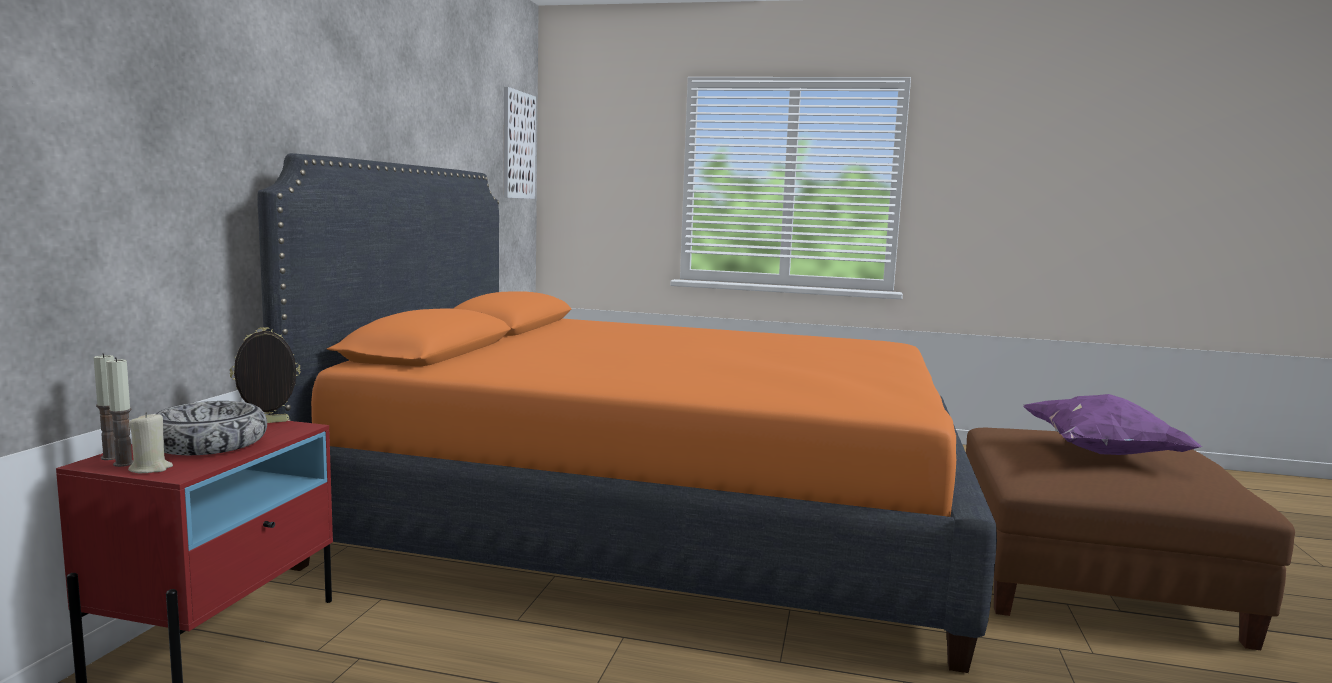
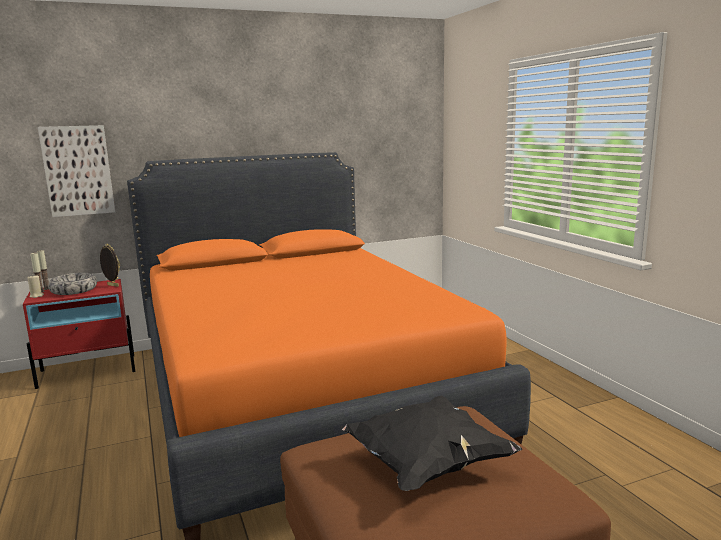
camera: 55 degrees right, 5 degrees up
(518, 145) = (410, 125): picture -> picture (78, 171)
(1103, 453) = (426, 465): purple pillow -> black pillow

